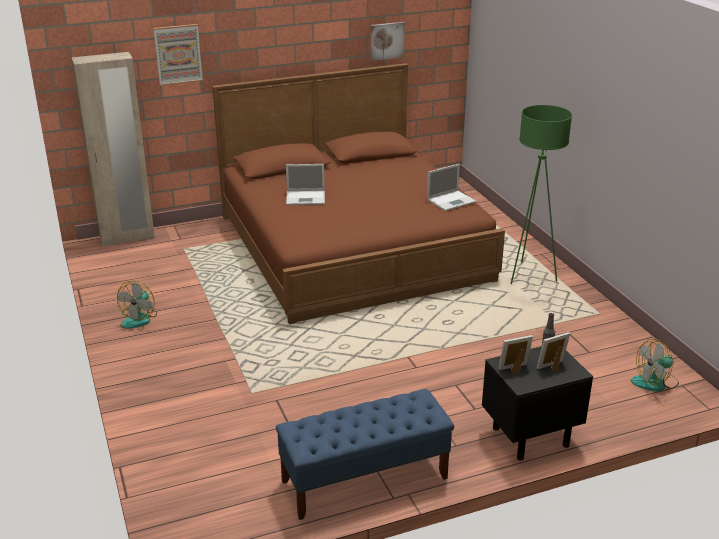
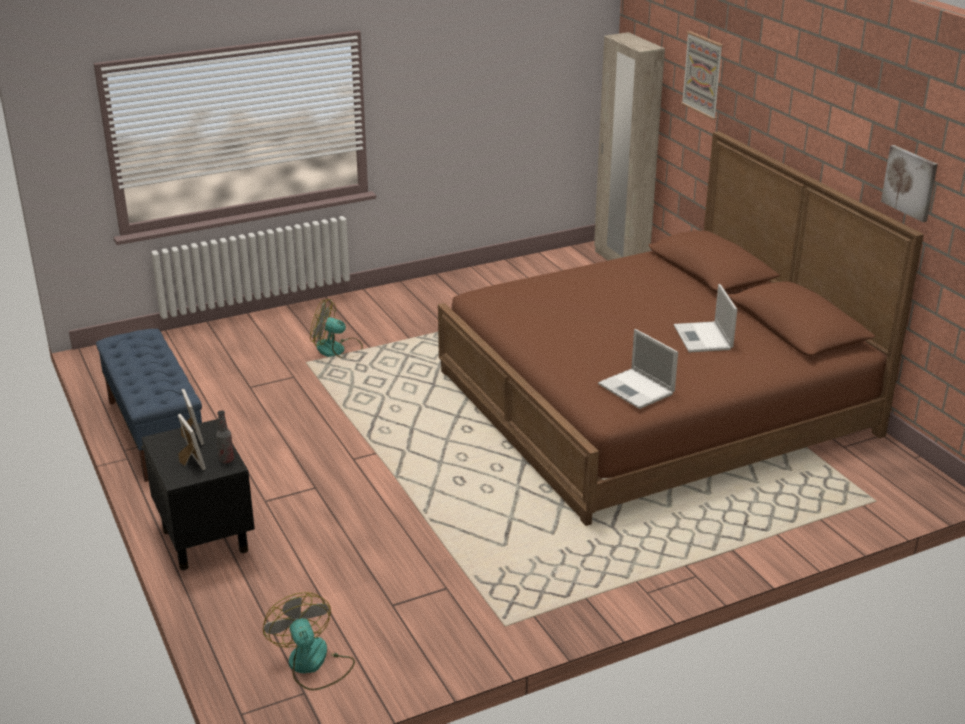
camera: 85 degrees right, 0 degrees up
(140, 318) = (444, 291): fan -> fan (337, 350)
(306, 198) = (606, 288): laptop -> laptop (703, 338)
(529, 276) = (613, 559): green floor lamp -> none

